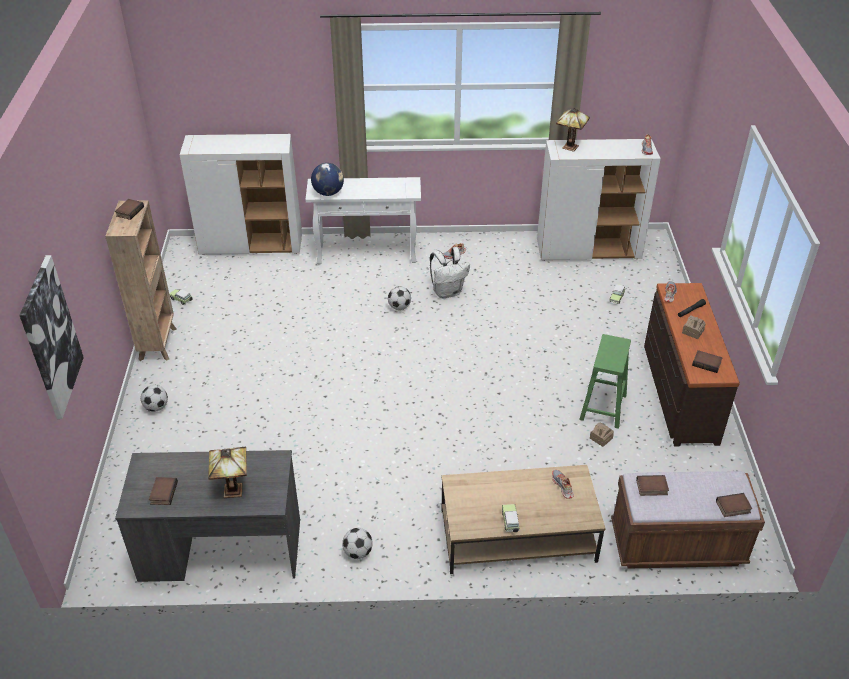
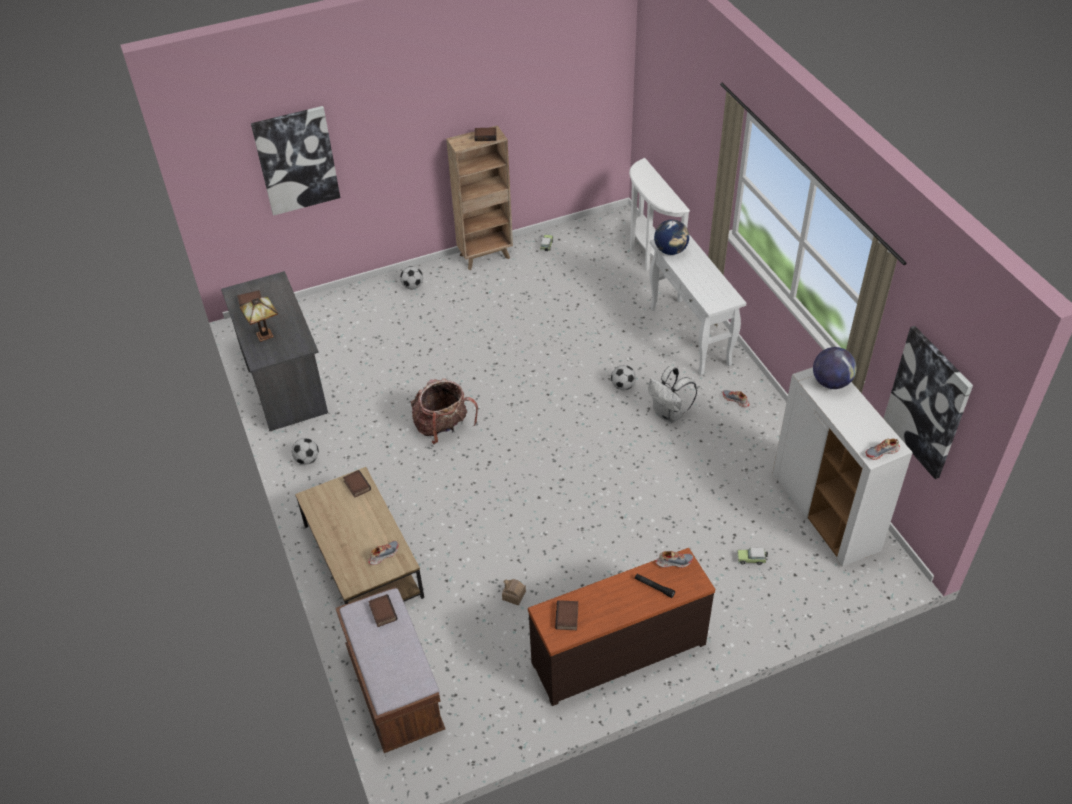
camera: 70 degrees right, 5 degrees up
(252, 245) = (650, 256): white cabinet -> white console table
(377, 434) = (443, 428): none -> backpack
(510, 522) = (327, 528): toy car -> none
(569, 147) = (831, 382): table lamp -> globe
(603, 408) = (559, 587): green stool -> none
(633, 105) = (927, 402): none -> picture
(692, 331) = (617, 595): toy house -> none
(733, 508) = (379, 685): book -> book (356, 485)

